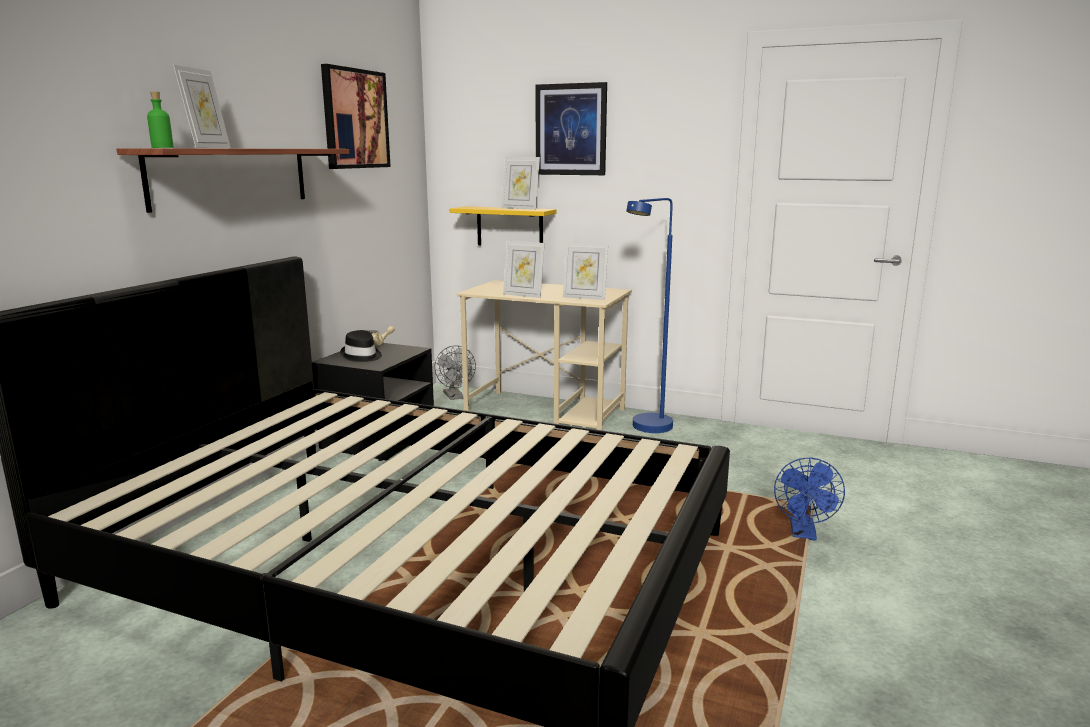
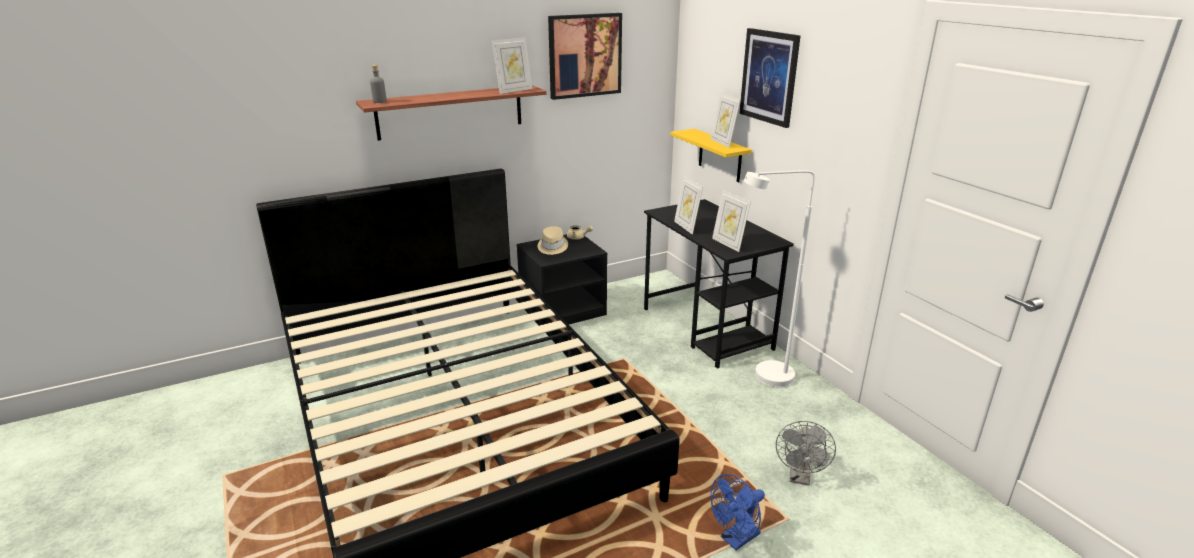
camera: 40 degrees right, 10 degrees up
(162, 147) = (379, 101): green bottle -> grey bottle
(208, 148) = (415, 99): picture frame -> picture frame (513, 90)
(361, 356) = (552, 247): black hat -> beige hat
(455, 397) = (661, 288): grey fan -> grey fan (800, 477)
(546, 412) = (707, 329): beige desk -> black desk
(647, 429) = (764, 378): blue floor lamp -> white floor lamp

